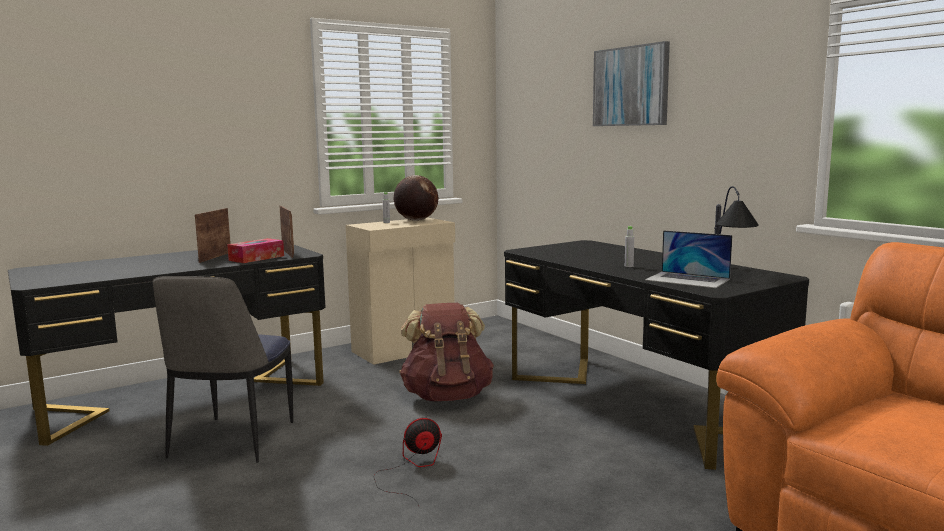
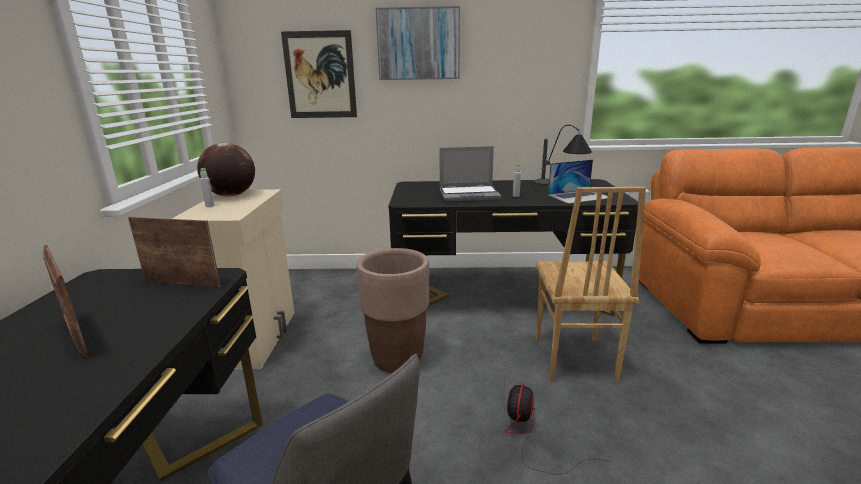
camera: 55 degrees left, 10 degrees up
(256, 258) = (169, 308): tissue box -> none
(447, 396) = (397, 359): brown backpack -> brown planter
(553, 121) = (320, 75): none -> picture
(563, 463) = (572, 359): none -> brown chair
(594, 257) = (470, 194): none -> laptop

